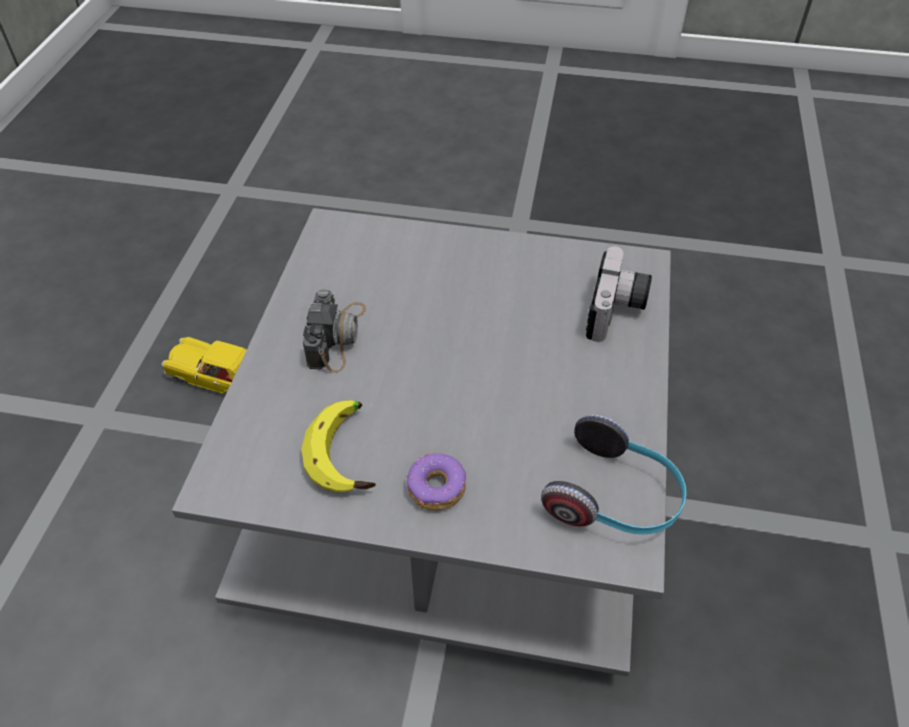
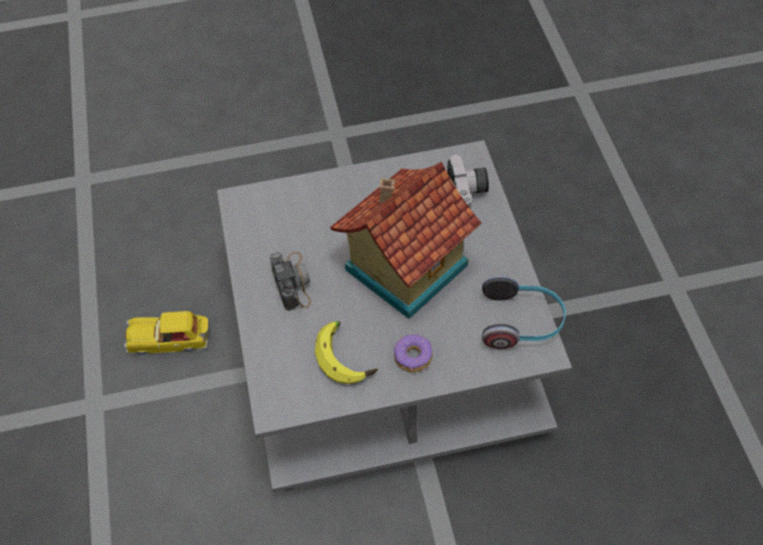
camera: 20 degrees left, 5 degrees up
(486, 365) = (403, 266): none -> toy house

